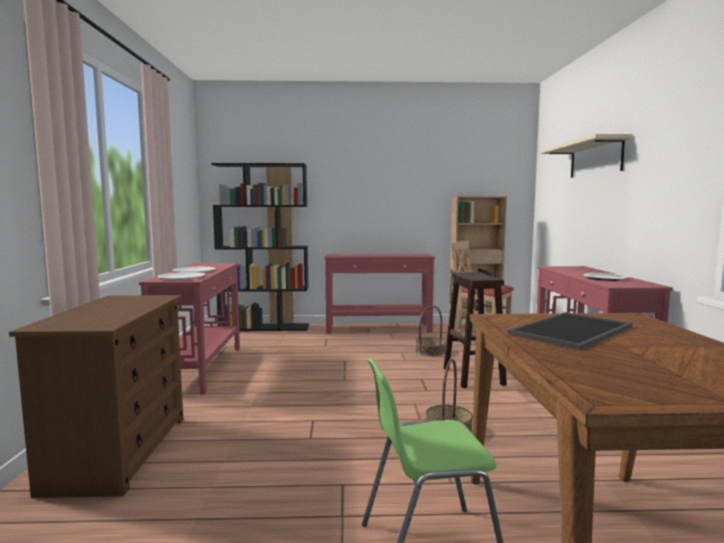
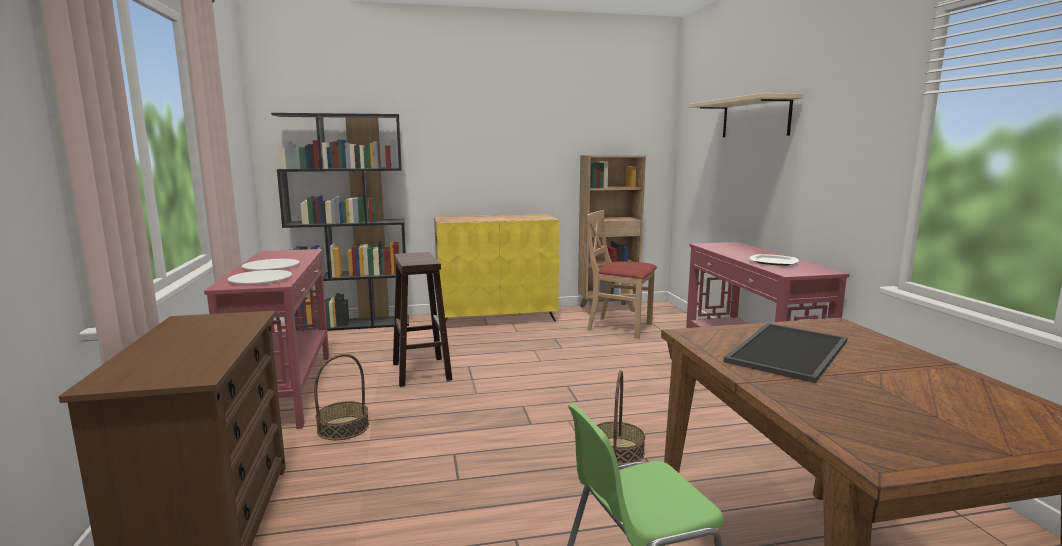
camera: 10 degrees left, 5 degrees up
(378, 328) = (497, 318): red console table -> yellow cabinet
(430, 351) = (567, 347): basket -> basket (343, 428)
(472, 376) = (624, 377): brown stool -> brown stool (421, 371)

